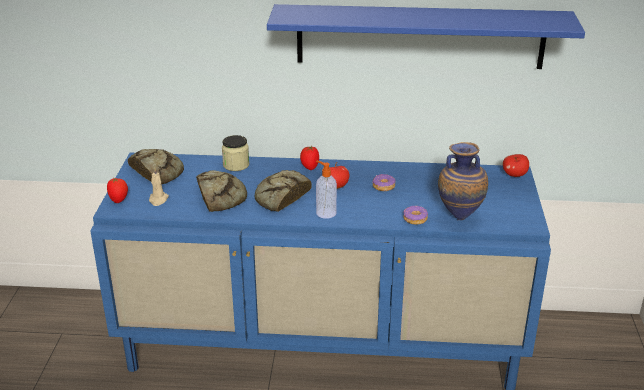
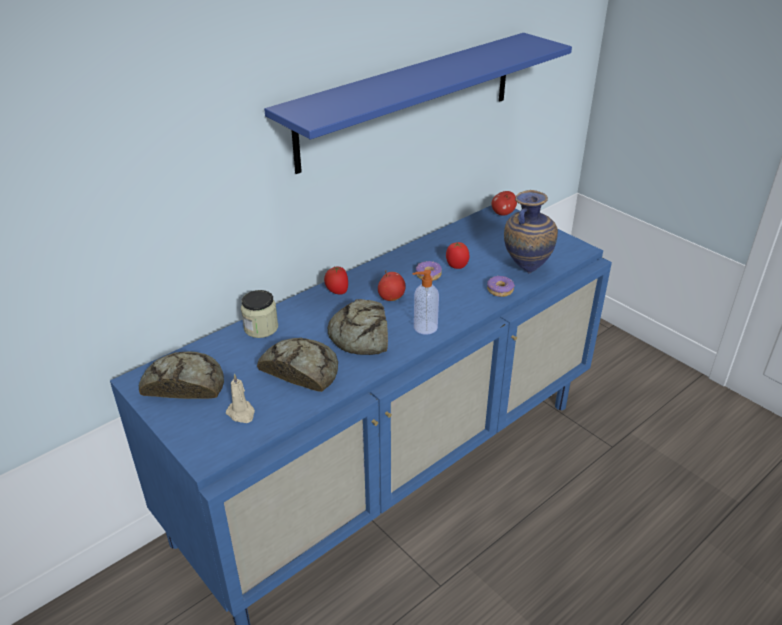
camera: 45 degrees left, 5 degrees up
(119, 200) = (195, 442): tomato -> tomato (456, 266)

